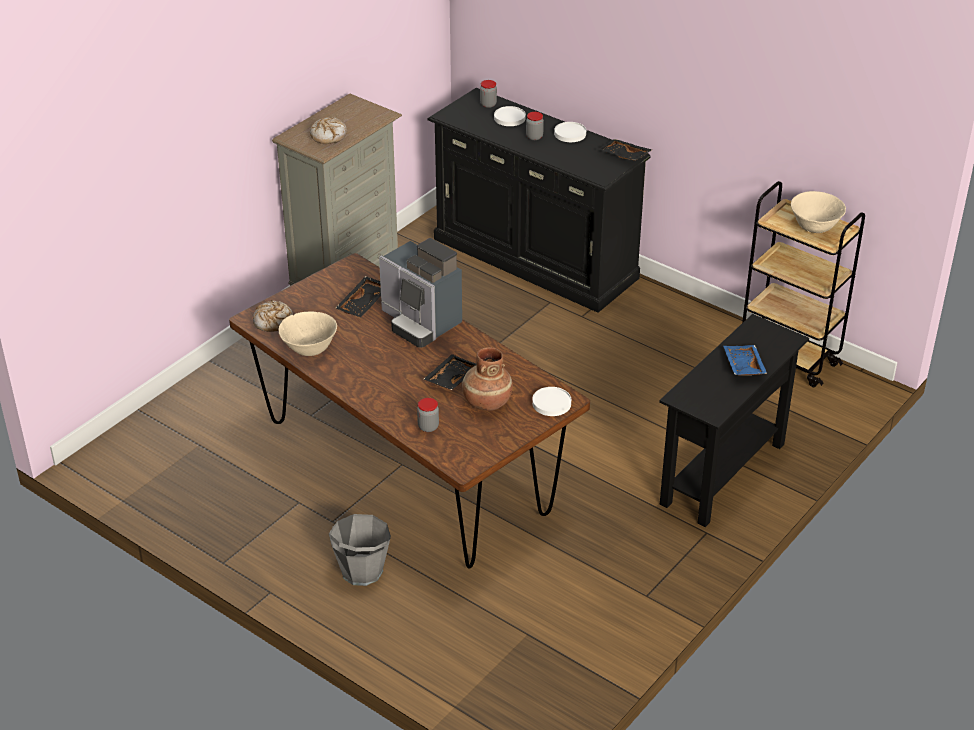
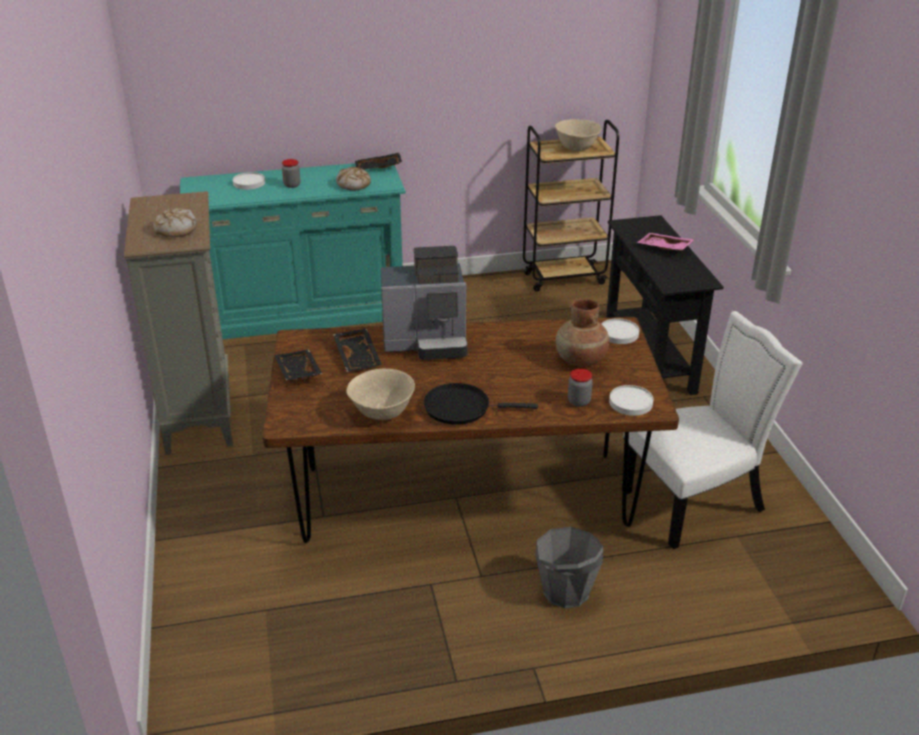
camera: 50 degrees left, 5 degrees down
(273, 321) = (309, 415): bread -> bread (353, 184)
(356, 379) = (462, 408): none -> black frying pan
(450, 378) = (525, 362): black tray -> black tray (297, 372)
(488, 104) = (214, 182): jar -> none
(535, 258) = (304, 312): black cabinet -> turquoise cabinet
(539, 591) = (692, 504): none -> white chair
(570, 134) = (314, 172): white plate -> white plate (630, 402)
(742, 366) = (664, 248): blue tray -> pink tray

